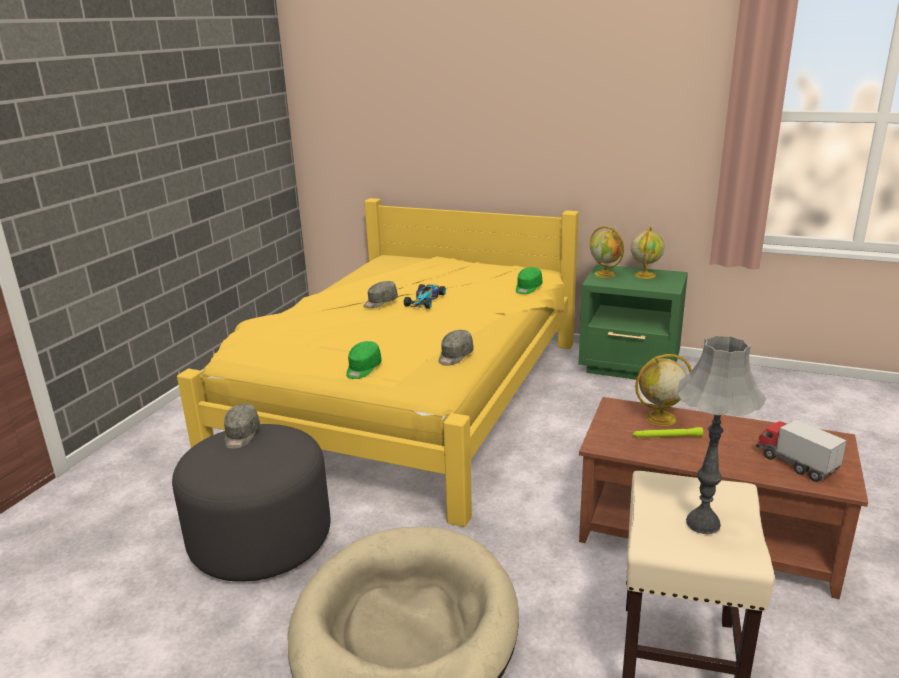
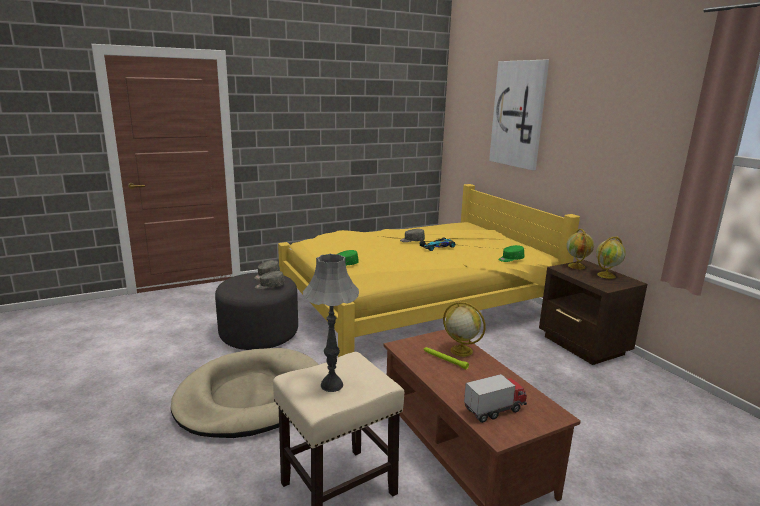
camera: 40 degrees right, 5 degrees down
(447, 86) = (518, 114): none -> picture
(455, 356) = (397, 275): grey cap -> grey cap (269, 286)
(630, 367) = (583, 346): green nightstand -> brown nightstand
(796, 463) = (494, 410): toy truck -> toy truck turned 60 degrees clockwise

